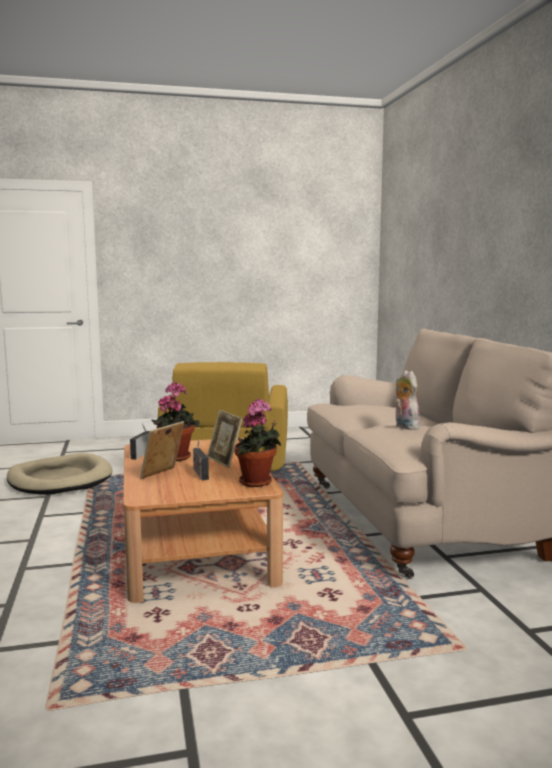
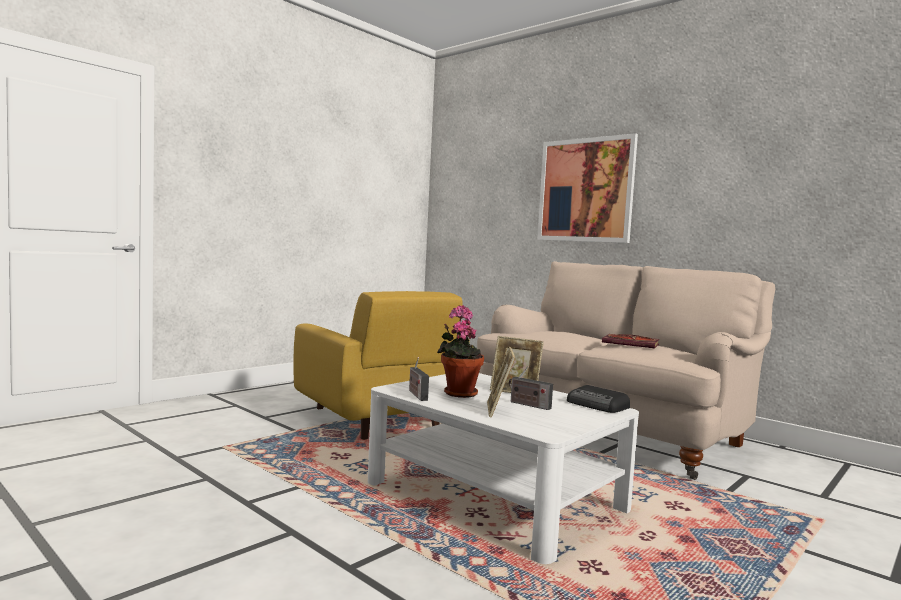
camera: 35 degrees left, 5 degrees down
(60, 479) = (186, 456): beige dog bed -> none
(197, 549) = (495, 496): brown coffee table -> white coffee table
(257, 483) = (598, 405): potted plant -> radio
(404, 426) = (632, 344): plush toy -> book
(474, 245) = (585, 190): none -> picture

